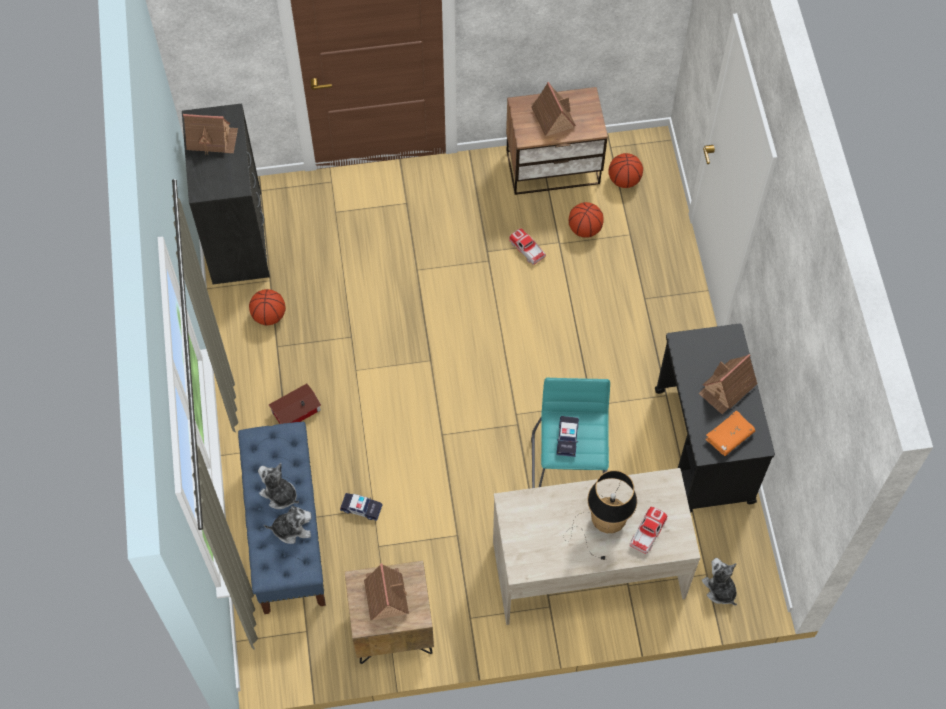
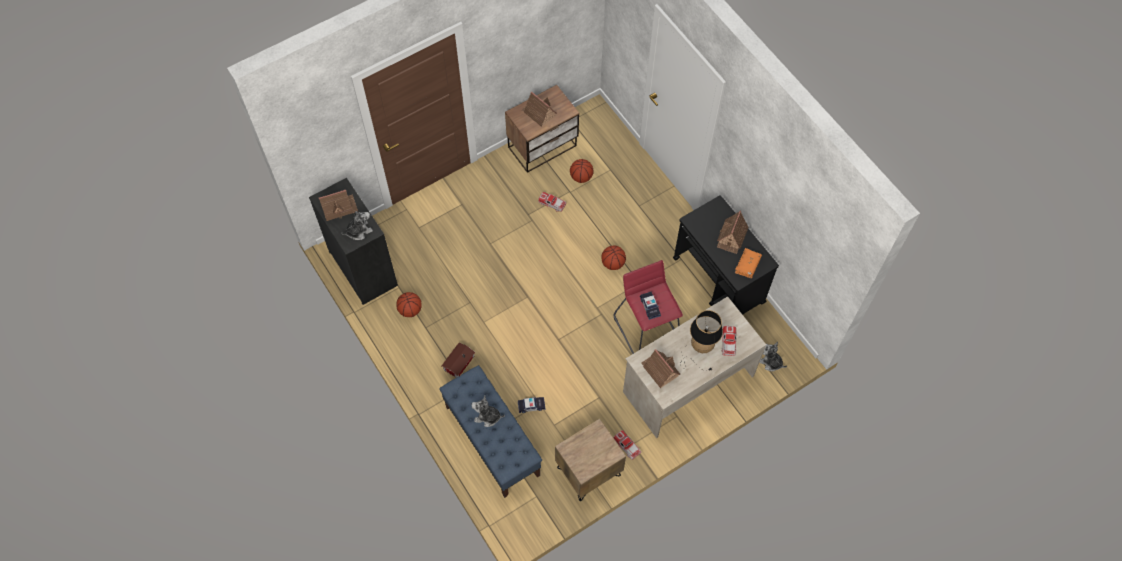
camera: 25 degrees left, 0 degrees up
(292, 528) = (506, 434): plush toy -> plush toy (359, 231)
(386, 595) = (588, 449): toy house -> toy house (660, 370)
(461, 618) = (627, 446): none -> toy car
(569, 472) = (647, 329): turquoise stool -> red stool
(624, 180) = (590, 137): basketball -> basketball (613, 263)

